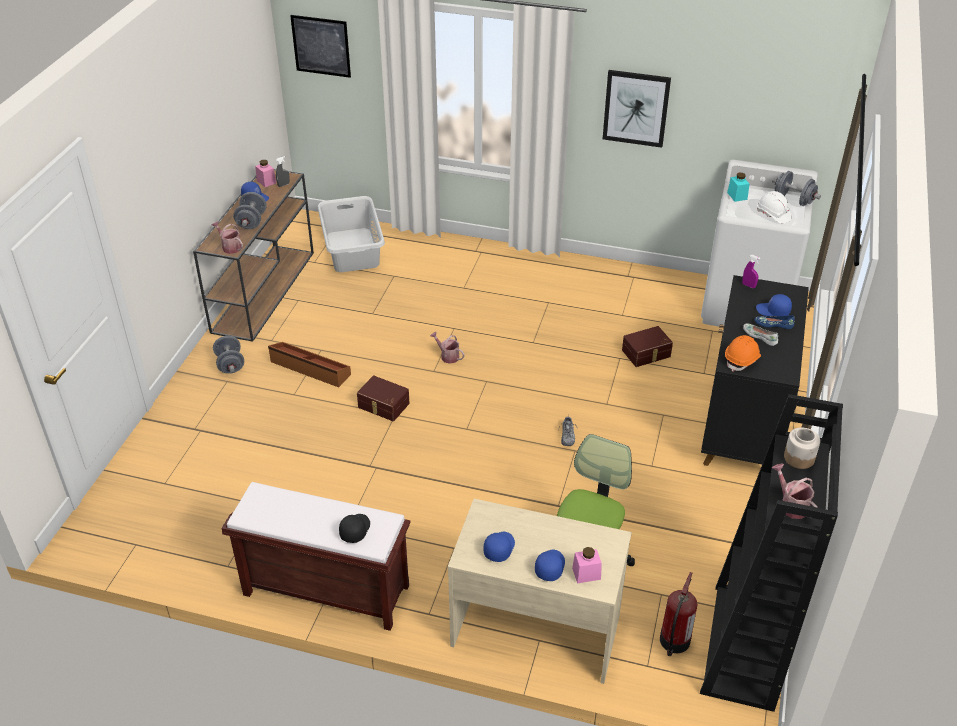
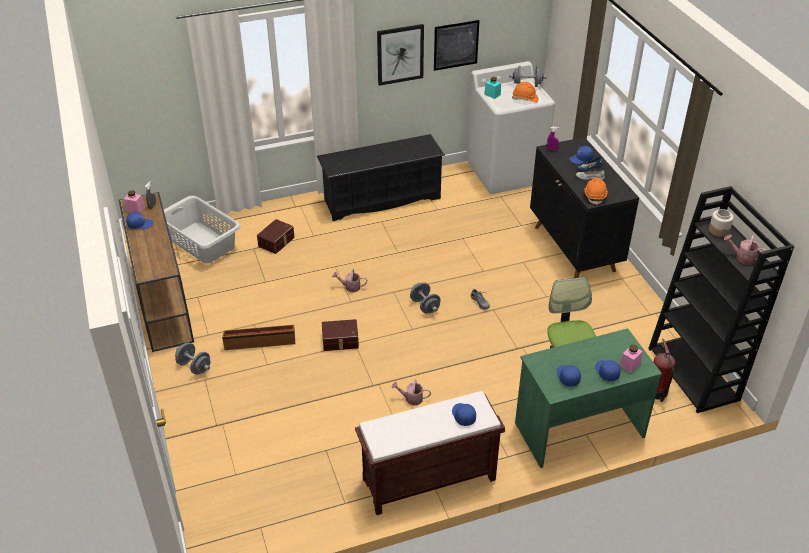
camera: 35 degrees left, 0 degrees up
(230, 247) = (163, 268): watering can -> watering can (411, 398)
(251, 221) = (158, 243): grey dumbbell -> grey dumbbell (425, 306)
(321, 46) = (132, 81): picture -> picture (456, 45)
(354, 530) = (463, 416): black cap -> blue cap
(535, 629) = (578, 429): beige desk -> green desk
(572, 279) = (381, 199): none -> black shoe rack
(646, 354) = (476, 228): brown storage box -> brown storage box (277, 242)
(773, 215) = (525, 99): white hard hat -> orange hard hat

